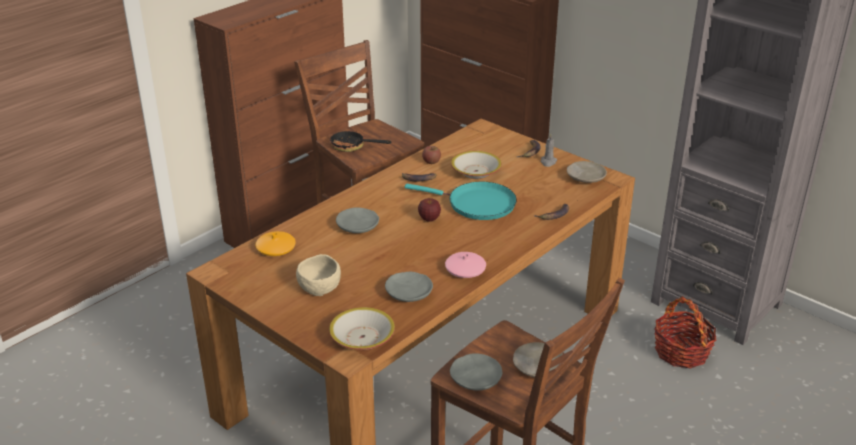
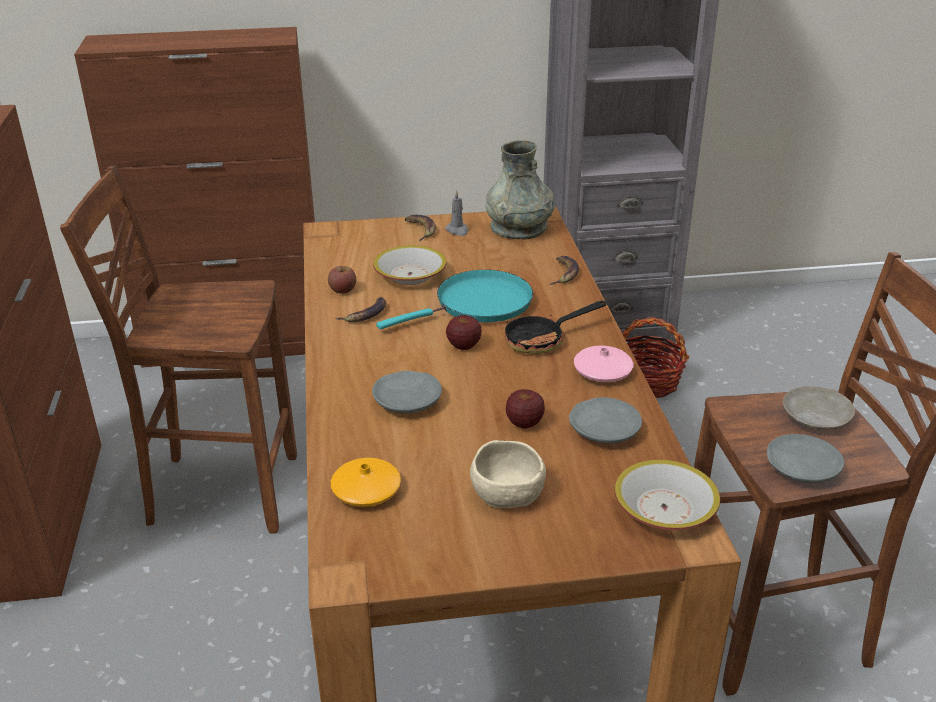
camera: 50 degrees left, 0 degrees up
(352, 147) = (195, 328): frying pan -> frying pan (542, 340)
(383, 267) = (524, 423): none -> apple
(585, 177) = (519, 227): beige plate -> grey vase

